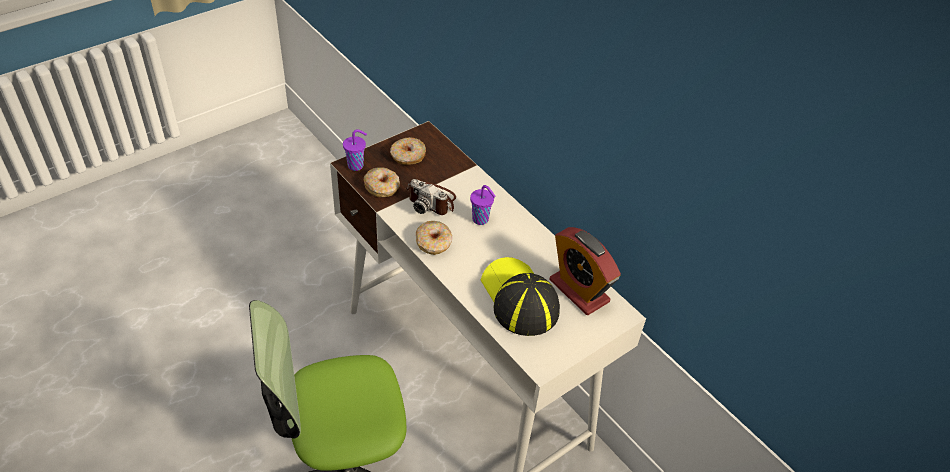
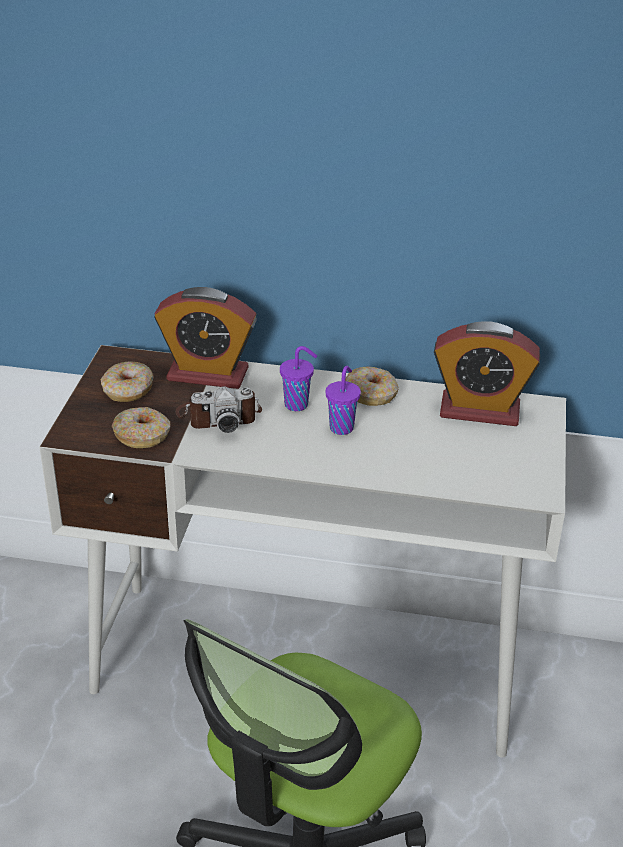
camera: 40 degrees left, 10 degrees down
(356, 165) = (79, 431): purple cup -> purple cup (342, 427)
(433, 243) = (279, 454): donut -> donut (372, 394)
(458, 171) = (207, 374): none -> alarm clock
(519, 299) = (437, 451): cap -> none

